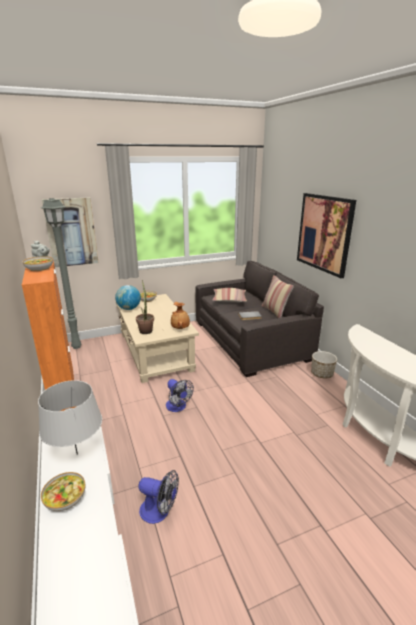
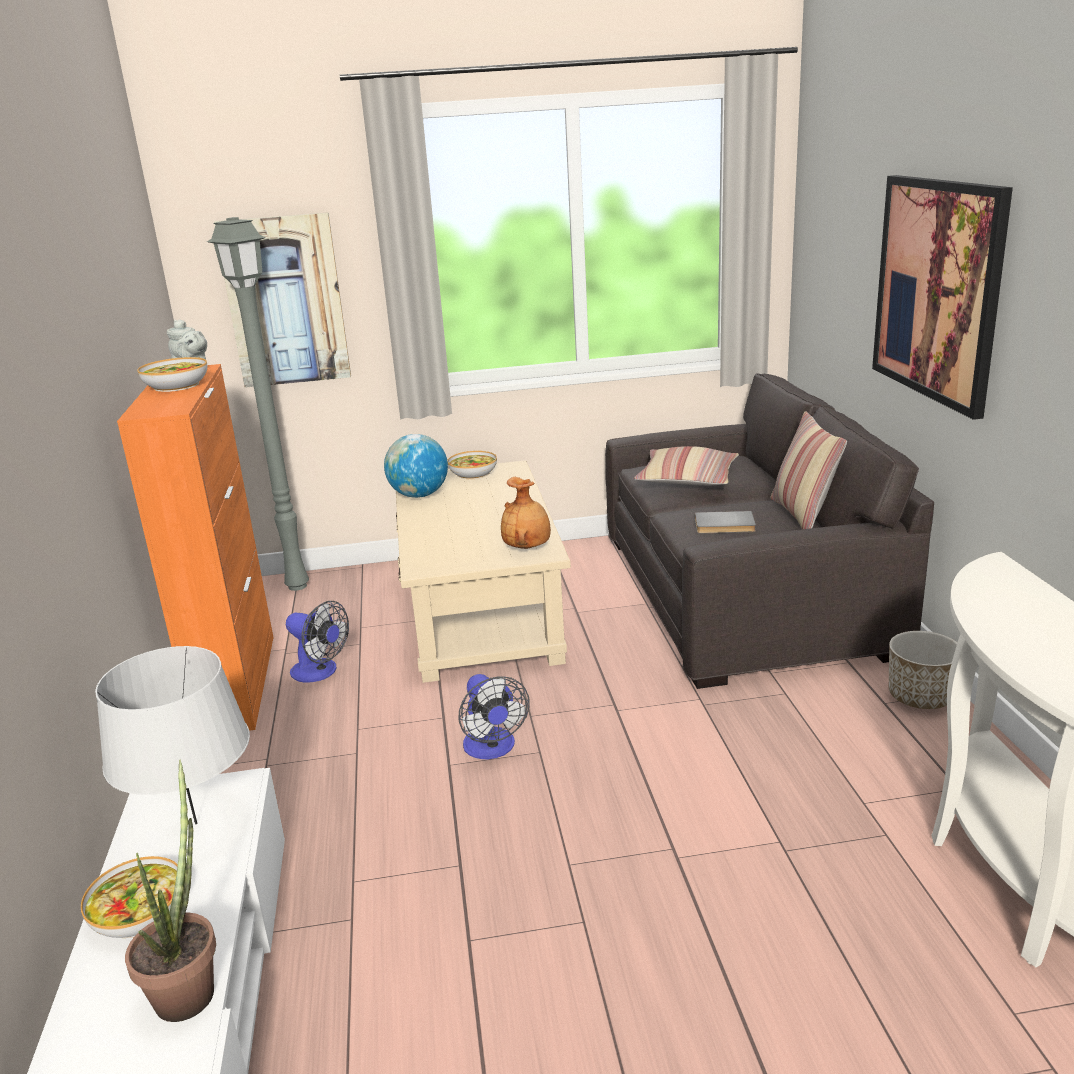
camera: 15 degrees right, 0 degrees up
(146, 330) = (439, 548): potted plant -> potted plant (190, 986)
(159, 511) = (368, 986): fan -> fan (320, 672)

